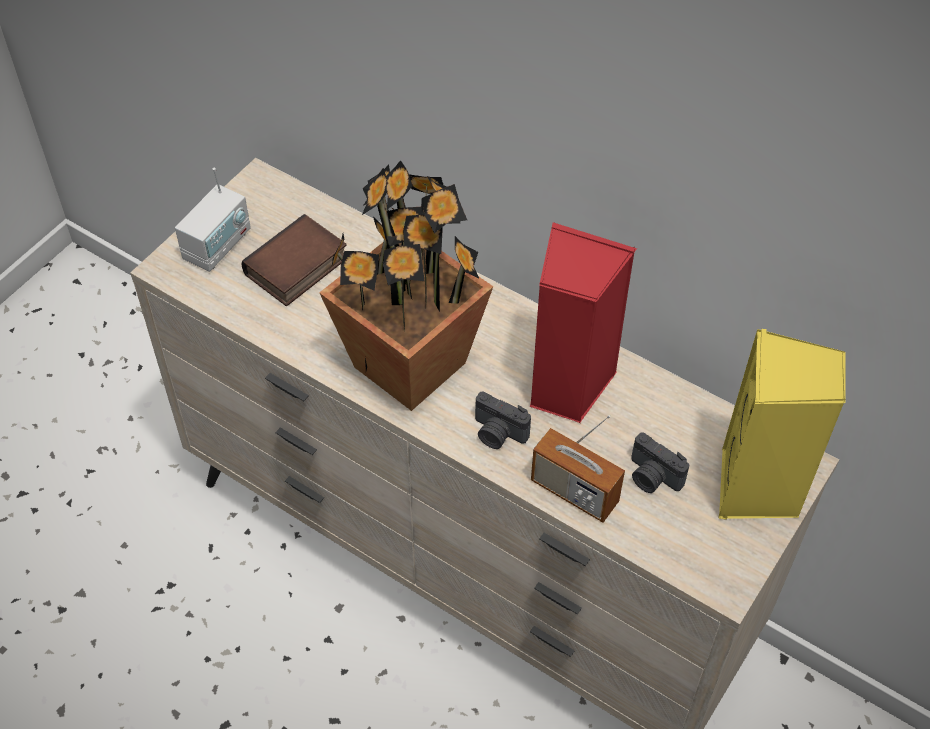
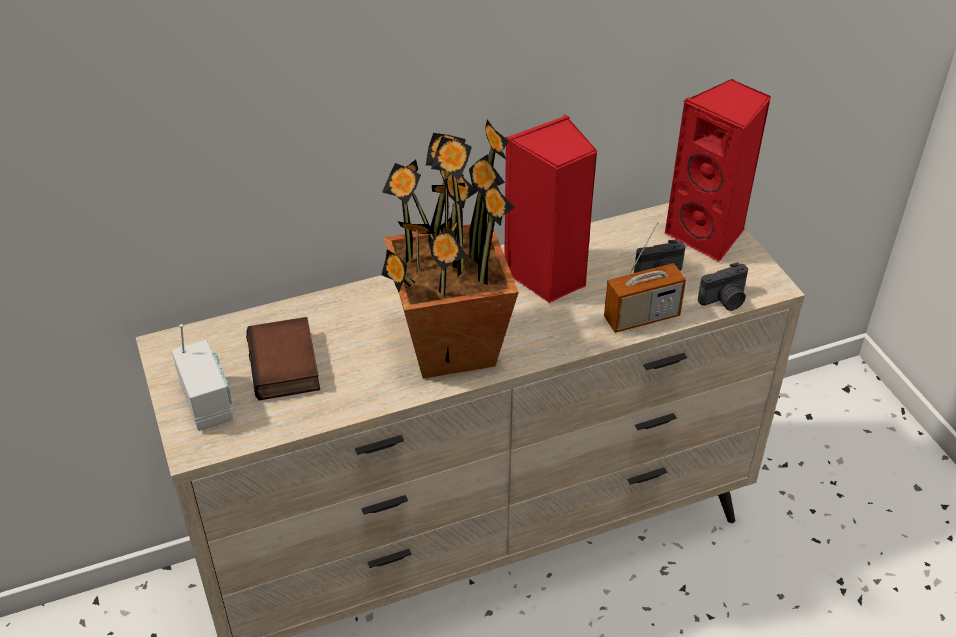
camera: 55 degrees left, 10 degrees down
(497, 434) = (558, 331): camera -> camera (724, 300)
(758, 489) = (709, 235): yellow speaker -> red speaker

